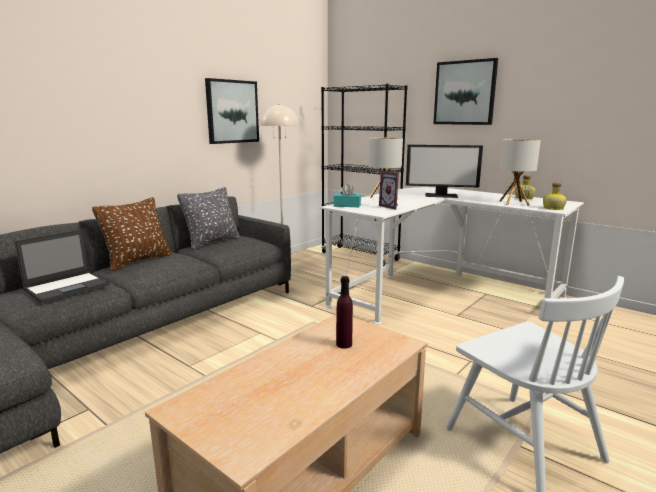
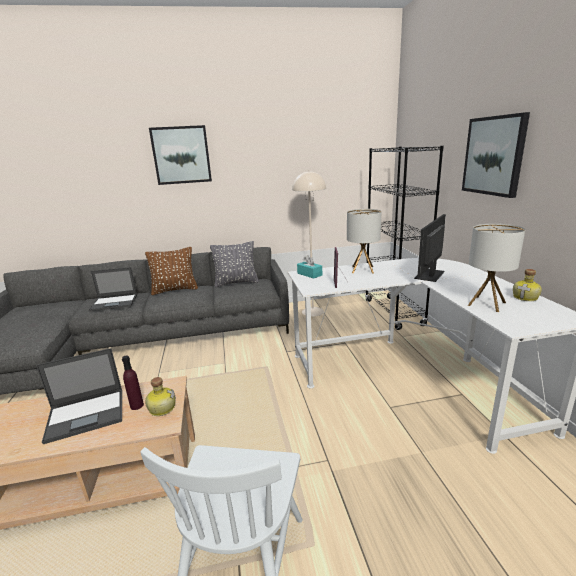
camera: 40 degrees right, 5 degrees up
(232, 111) = (279, 176): picture -> picture (181, 155)
(306, 369) = (87, 414): none -> laptop
(441, 195) = (430, 275): monitor -> monitor turned 75 degrees clockwise
(552, 208) = (517, 324): bottle -> bottle (161, 408)

